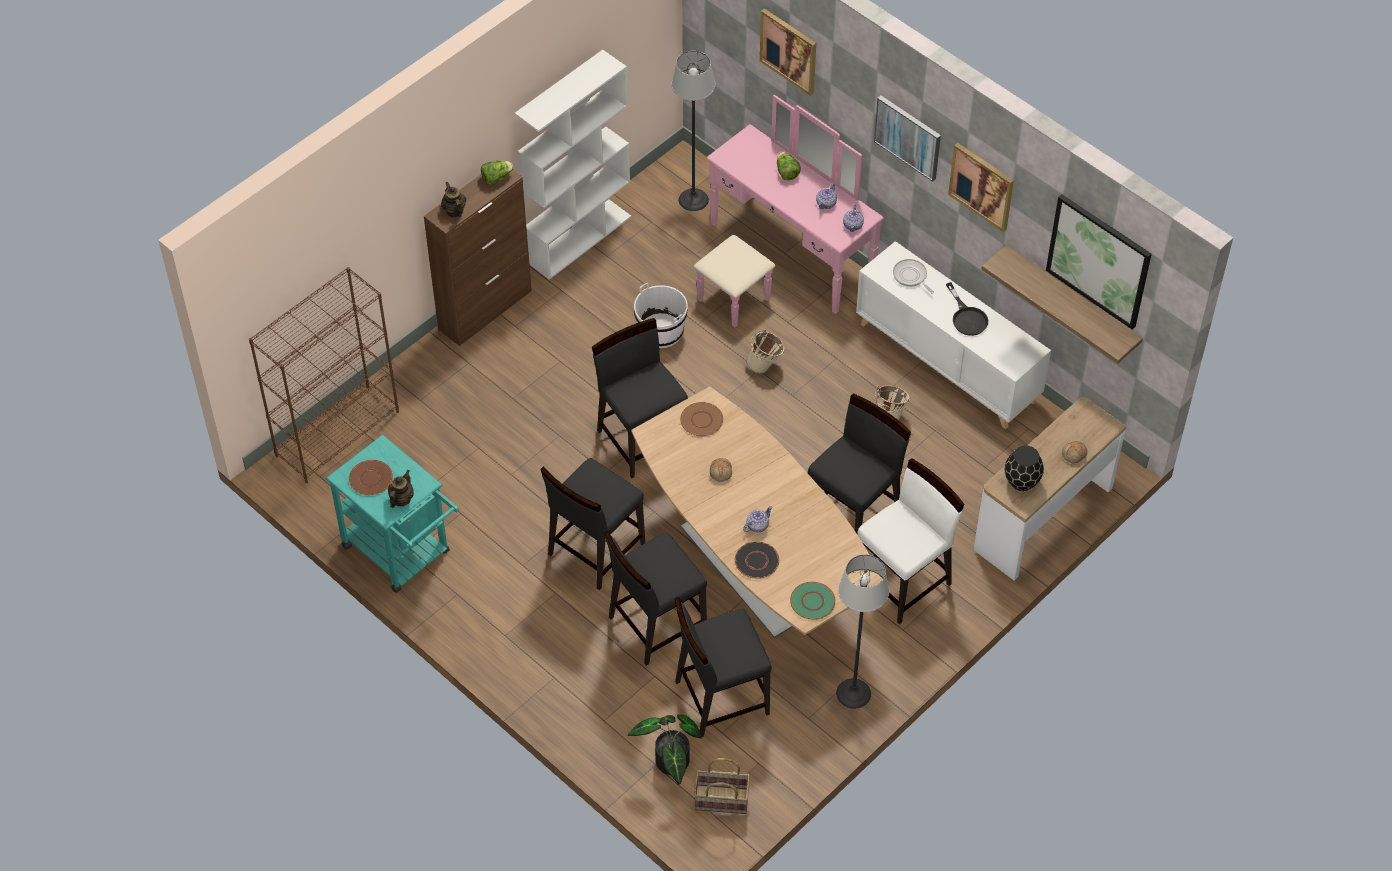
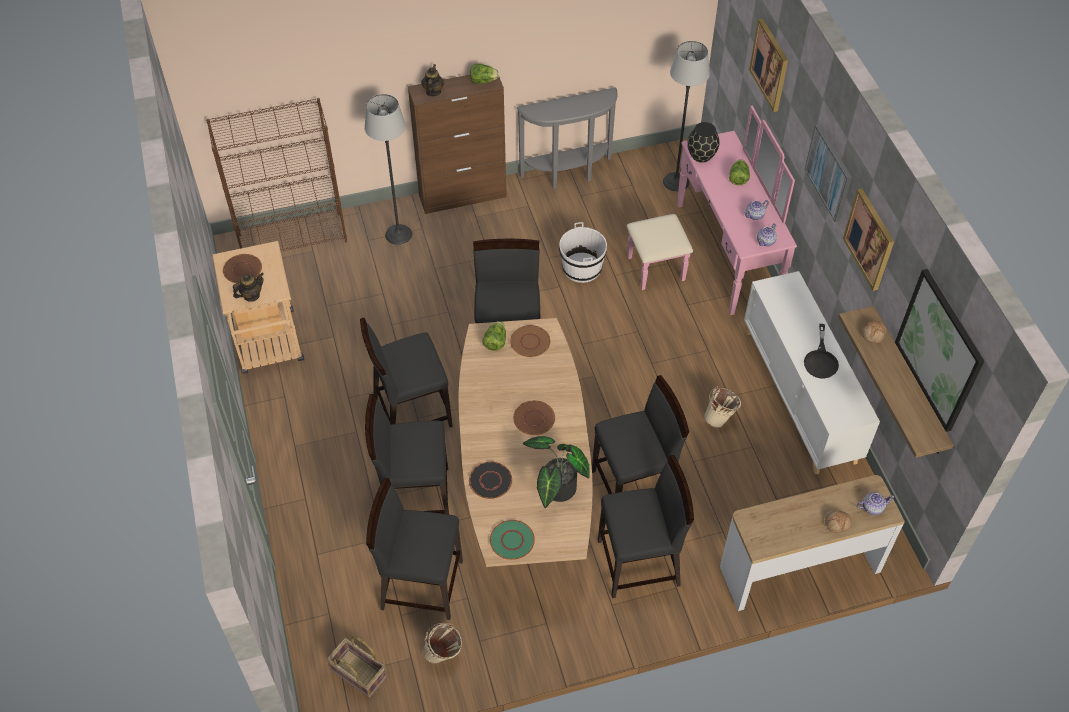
camera: 30 degrees right, 0 degrees up
(402, 554) = (269, 347): turquoise cart -> beige cart
(579, 238) = (568, 174): white bookcase -> grey console table
(669, 435) = (495, 342): none -> lettuce
(670, 764) = (341, 620): potted plant -> potted plant (556, 490)
(721, 472) = (515, 392): bread -> bread (873, 334)
(755, 488) = (533, 418): none -> brown plate
(757, 525) = (512, 451): teapot -> teapot (872, 507)
(765, 366) = (645, 330): beige bucket -> beige bucket (443, 656)
(853, 693) = (532, 639): floor lamp -> floor lamp (399, 234)
(903, 582) = (639, 563): white chair -> black chair
(911, 276) = (793, 305): frying pan -> none
(1021, 481) = (771, 524): black vase -> black vase (701, 155)

